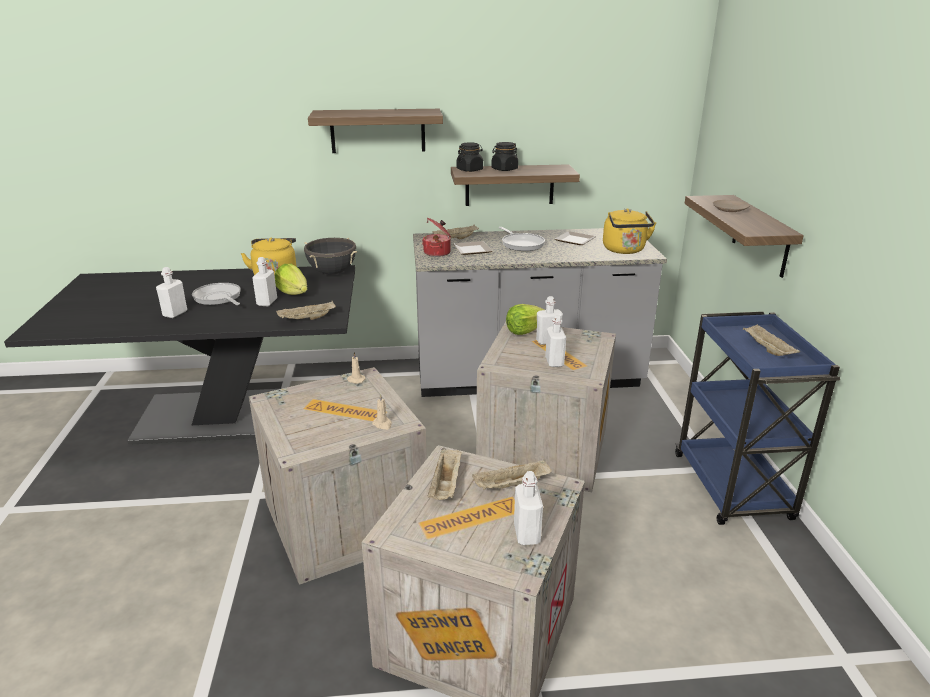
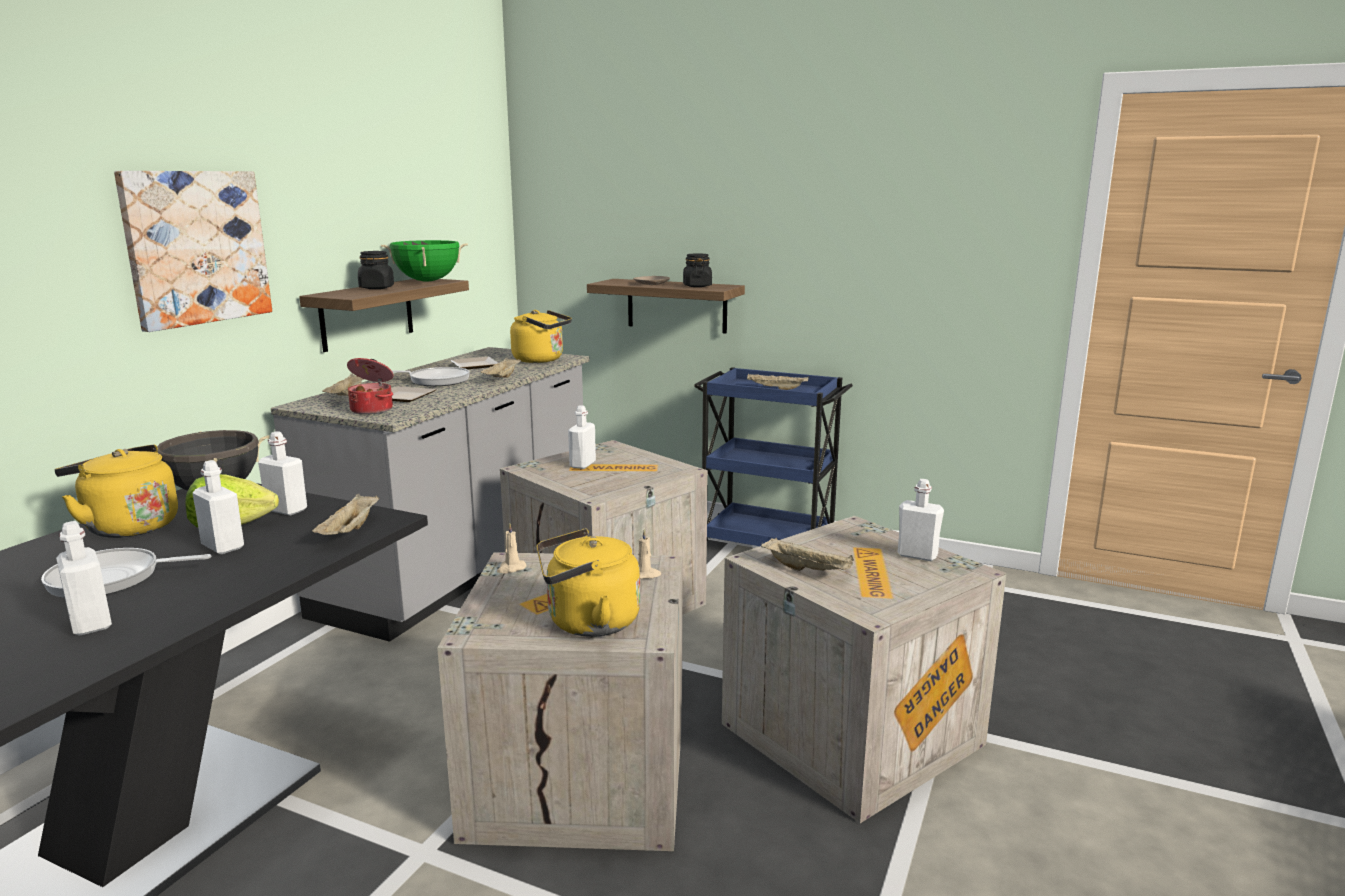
camera: 60 degrees left, 10 degrees down
(302, 427) = (587, 623): none -> yellow kettle
(377, 130) = (196, 247): shelf -> picture
(470, 170) = (340, 293): black jar -> black jar (697, 286)
(511, 486) = (836, 543): beige tray -> beige tray (502, 378)
(524, 331) = (541, 467): lettuce -> none
(554, 169) = (427, 281): none -> green cooking pot
(554, 362) = (630, 473): white bottle -> white bottle (286, 510)

